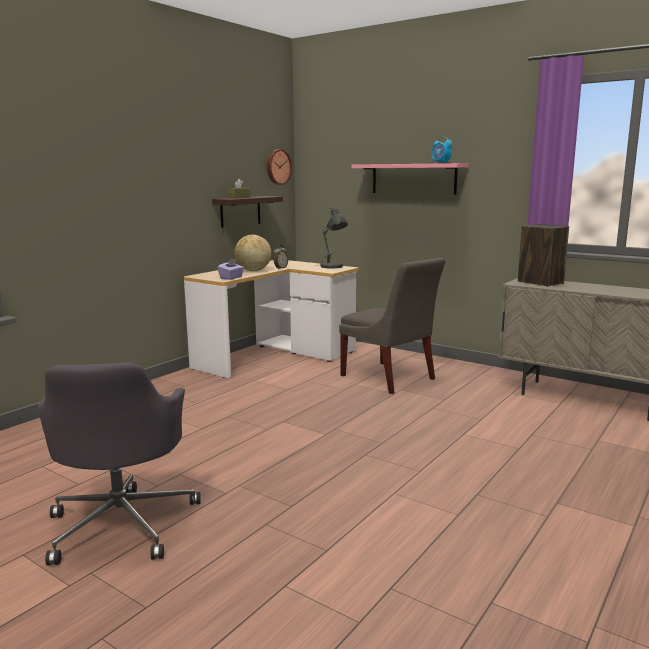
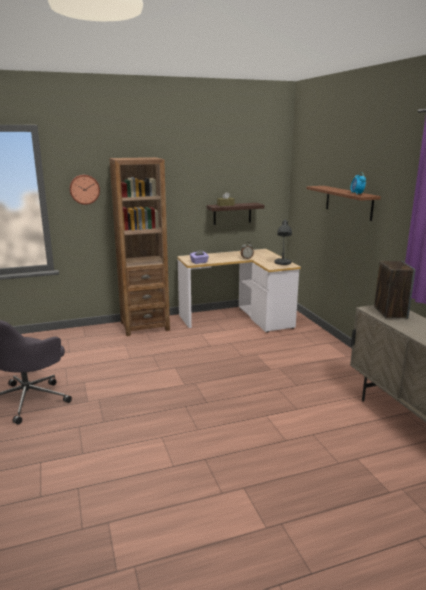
camera: 35 degrees right, 5 degrees up
(160, 390) = (144, 326): none -> brown bookcase
(253, 271) = (225, 258): globe -> none
(278, 167) = (272, 181): wall clock -> wall clock (84, 189)
(390, 378) = (285, 357): grey chair -> none
(413, 179) = (348, 202): pink shelf -> brown shelf

